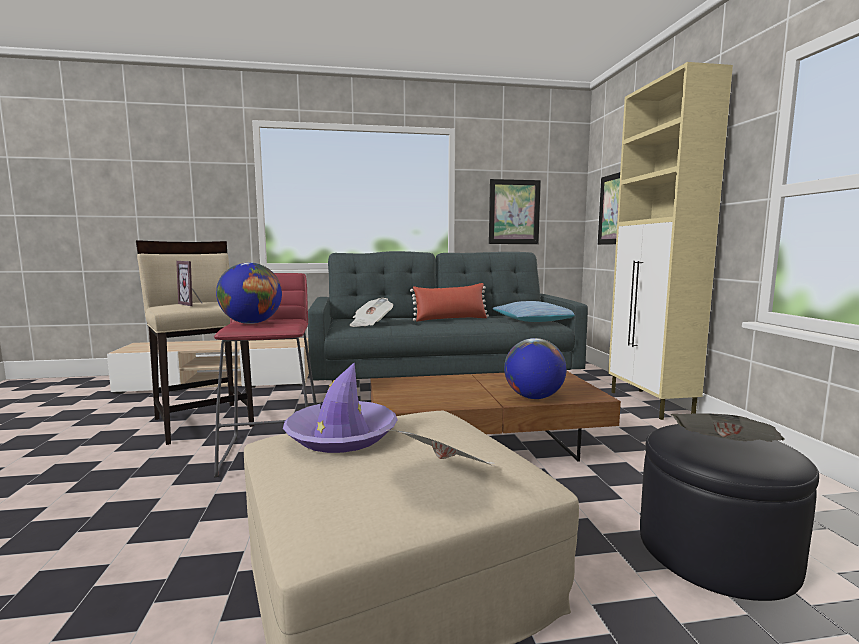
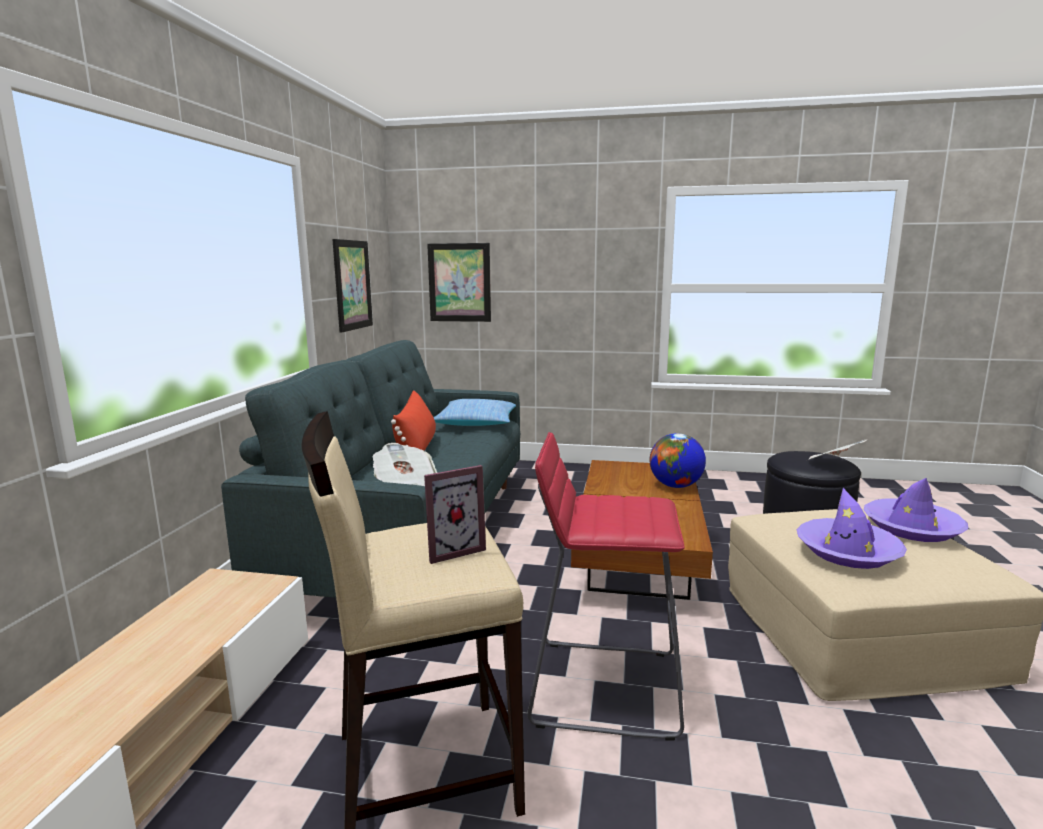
camera: 70 degrees left, 5 degrees up
(251, 323) = (624, 519): globe -> none
(446, 477) = (912, 528): newspaper -> purple hat
(650, 404) = (571, 470): beige cabinet -> none

